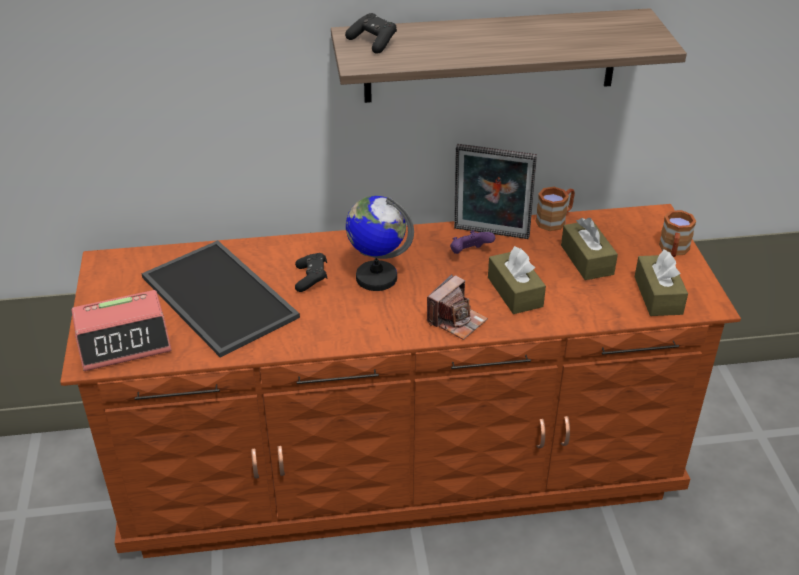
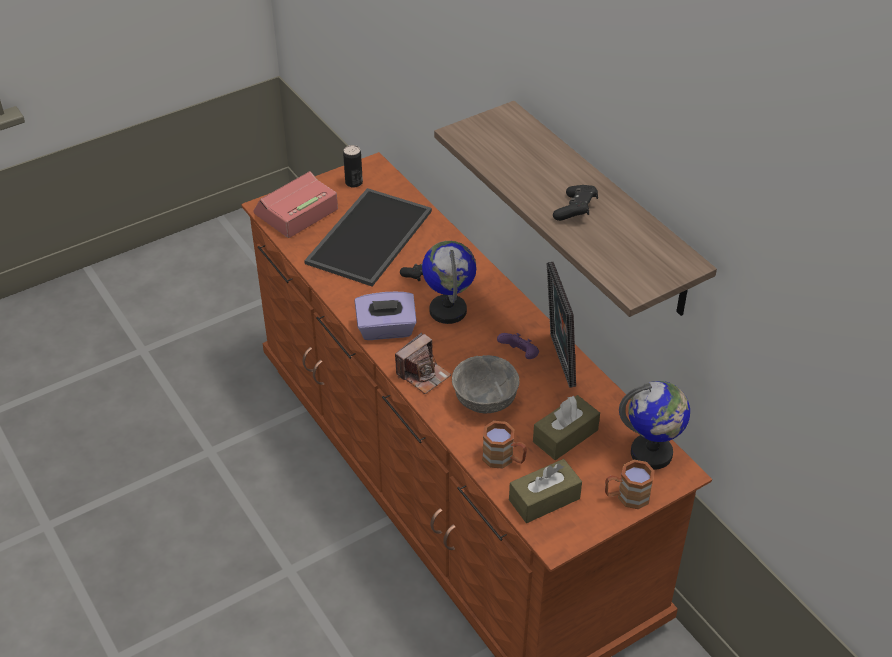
camera: 65 degrees right, 5 degrees up
(117, 283) = (354, 182): none -> can
(124, 340) = (296, 212): alarm clock -> alarm clock turned 90 degrees clockwise
(373, 42) = (502, 128): black game controller -> black game controller (576, 210)
(374, 326) = (386, 330): none -> purple tissue box
(456, 320) = (423, 374): camera -> camera turned 60 degrees counterclockwise
(515, 292) = (484, 400): brown tissue box -> grey bowl
(555, 220) = (614, 398): brown mug -> brown mug (504, 459)
(630, 222) = (651, 454): none -> globe

